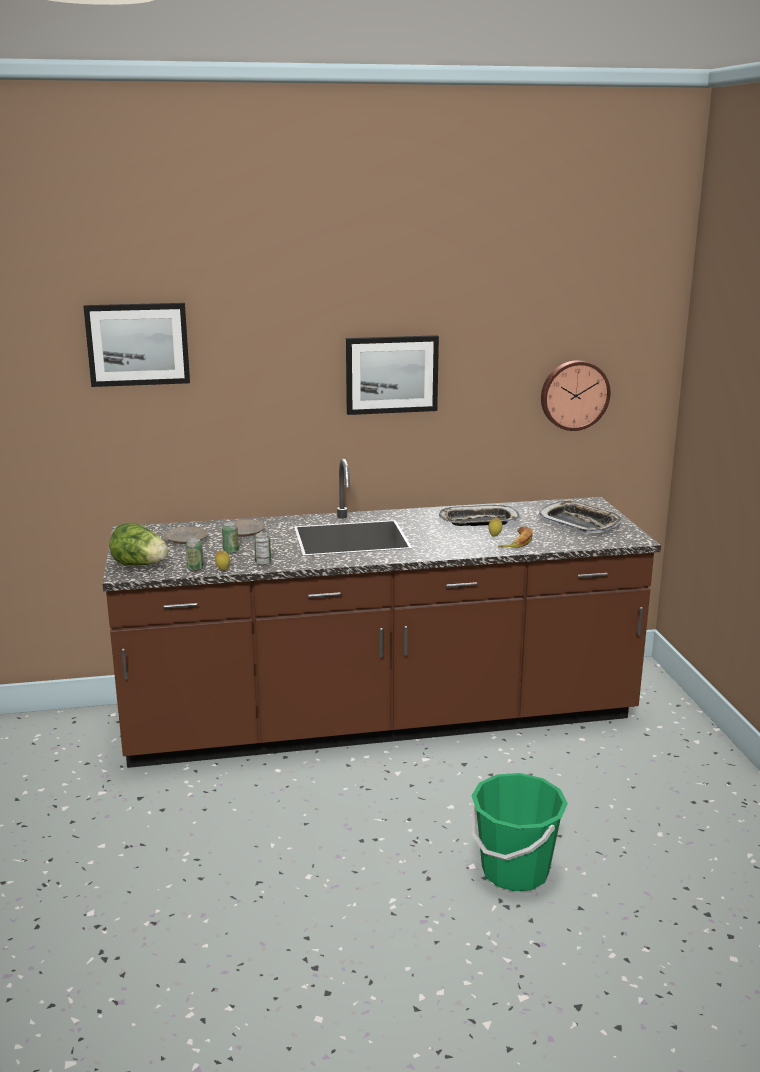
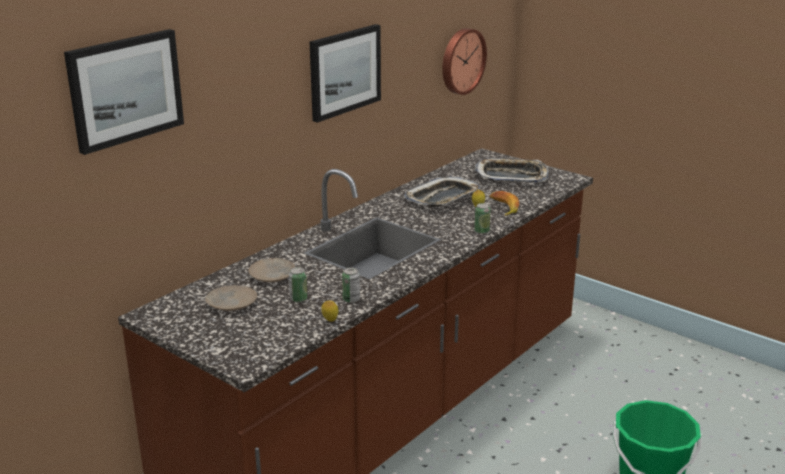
camera: 40 degrees left, 5 degrees up
(140, 565) = (241, 348): lettuce -> none
(195, 568) = (302, 329): can -> can (481, 231)

